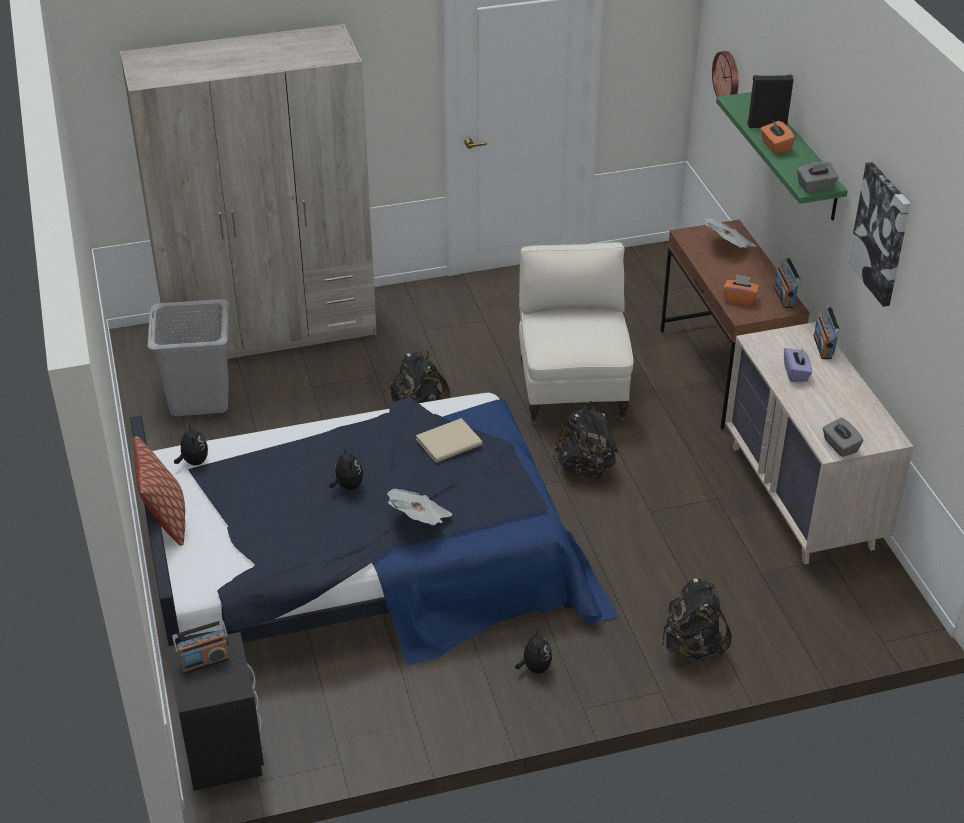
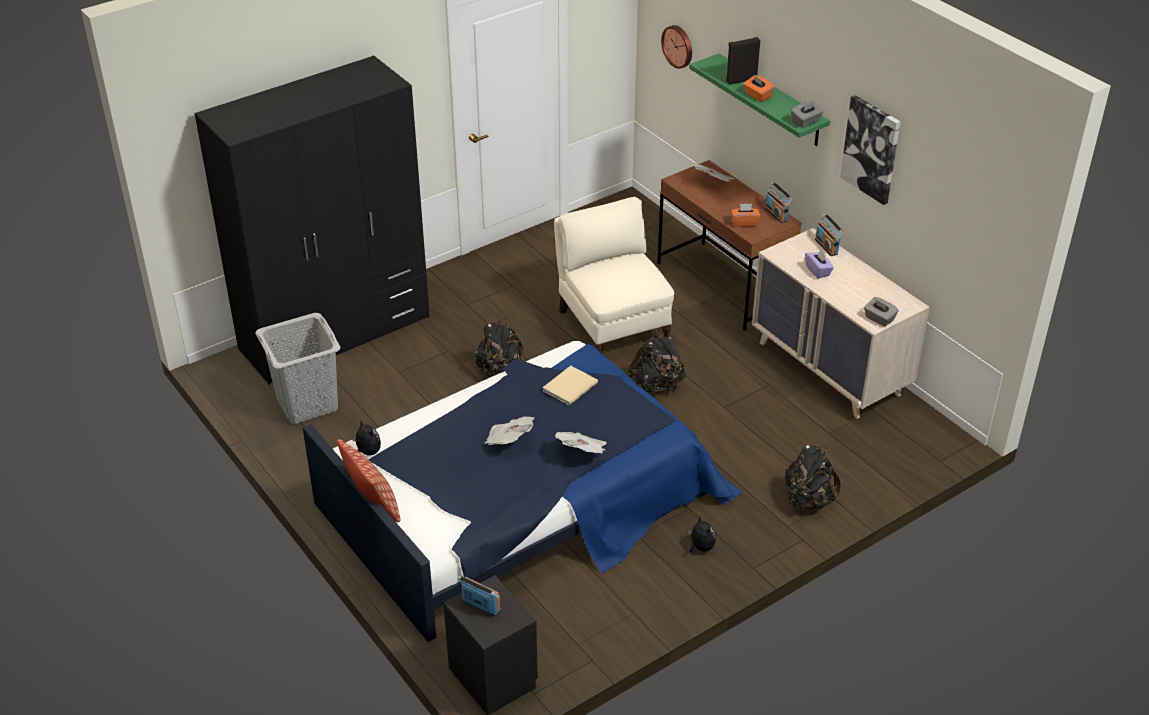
camera: 20 degrees left, 0 degrees up
(204, 662) = (480, 605): radio -> radio turned 105 degrees counterclockwise
(270, 330) = (336, 333): beige wardrobe -> black wardrobe
(348, 486) = (509, 440): plush toy -> newspaper

